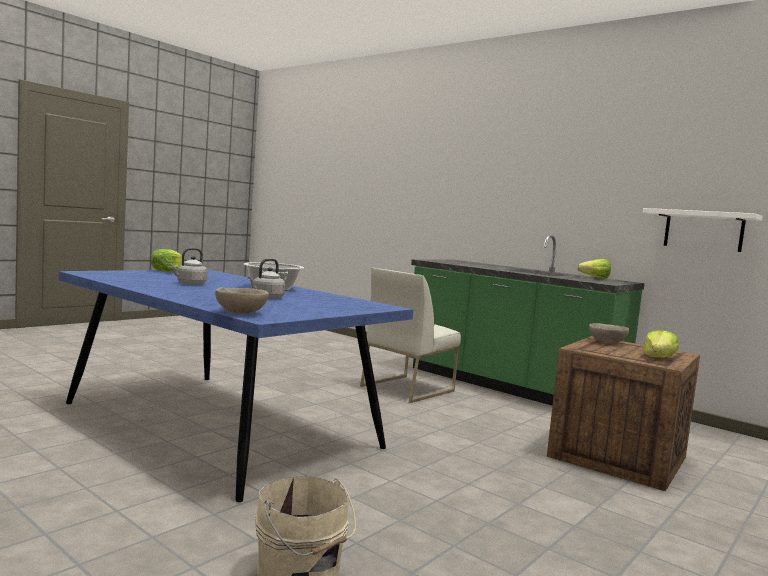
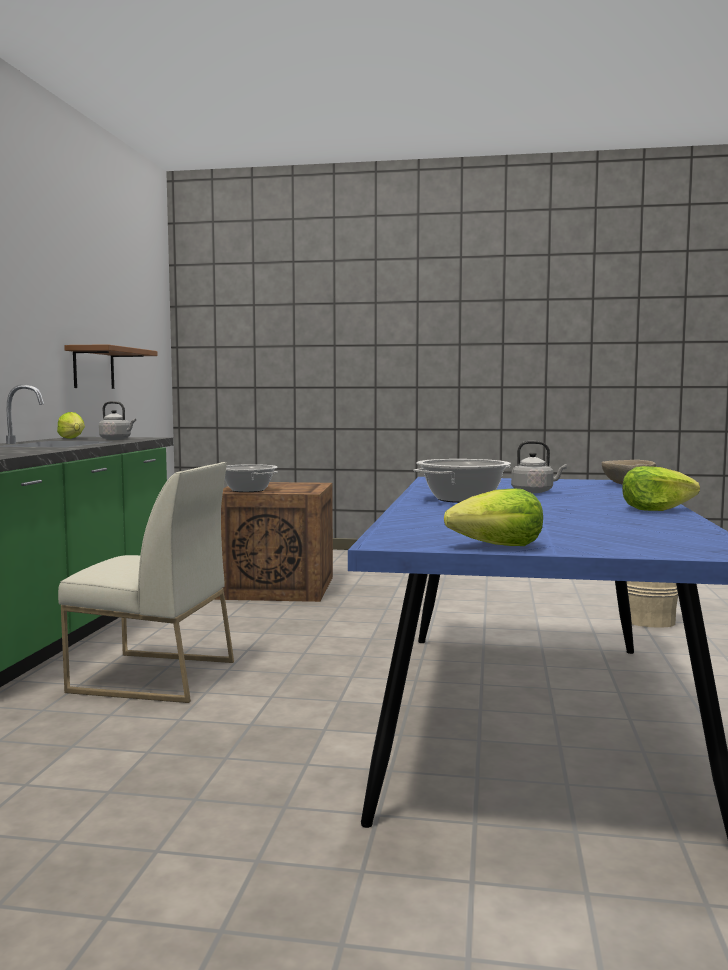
camera: 120 degrees left, 0 degrees up
(190, 284) = (567, 513): grey kettle -> grey kettle (117, 439)
(606, 342) = (247, 490): beige bowl -> cooking pot
(658, 358) = (291, 484): lettuce -> lettuce (655, 509)
(703, 230) = (93, 368): white shelf -> brown shelf

